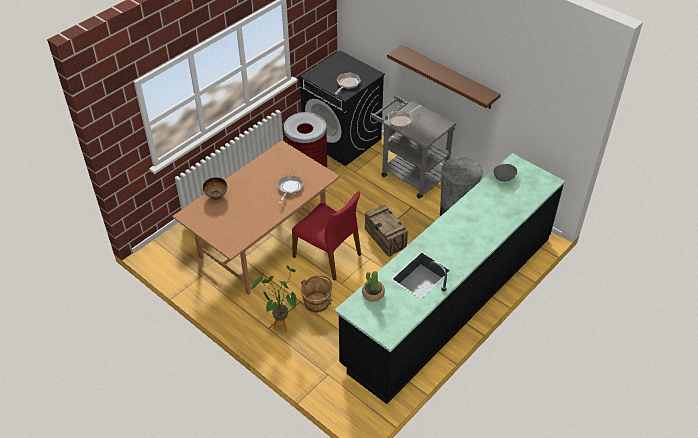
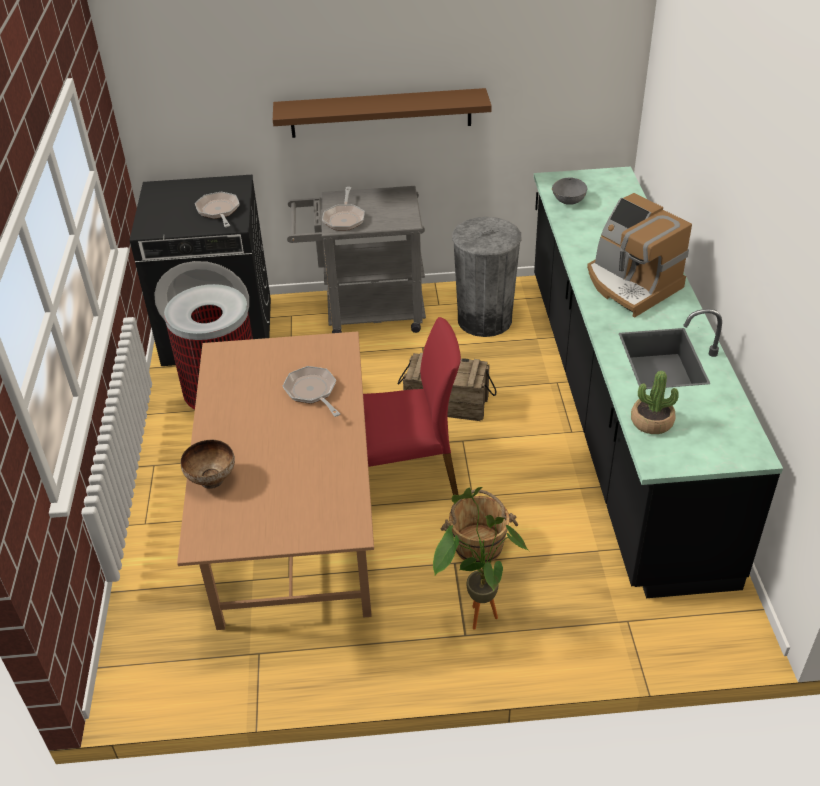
camera: 45 degrees left, 5 degrees down
(462, 235) = (630, 285): none -> coffee machine

